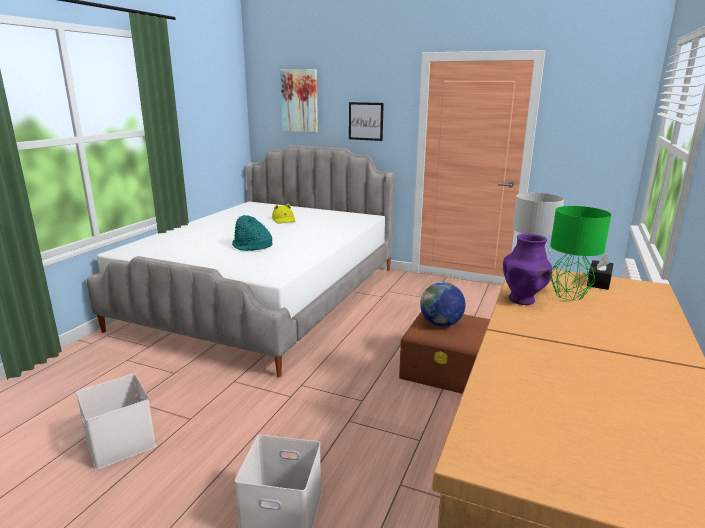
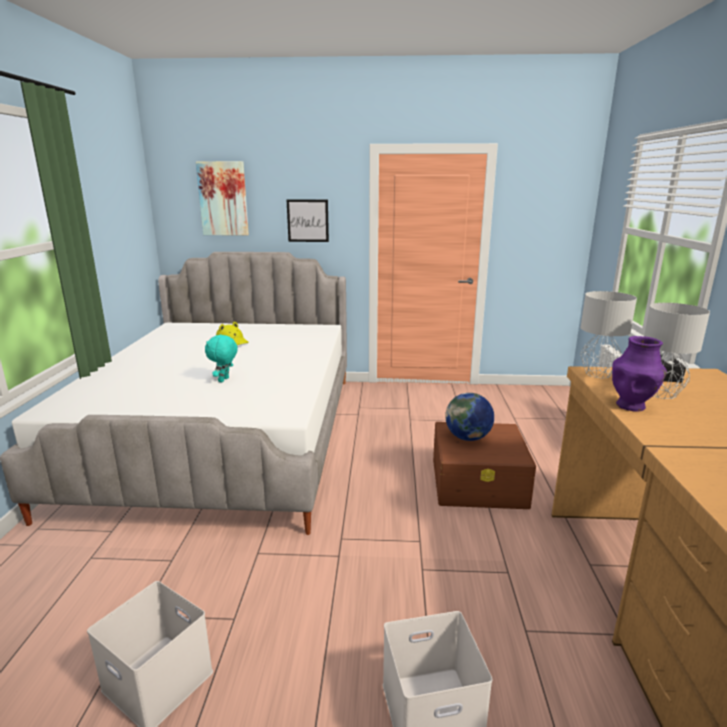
camera: 20 degrees left, 0 degrees up
(252, 246) = (224, 380): turquoise hat -> turquoise plush toy
(570, 296) = (662, 394): green table lamp -> grey table lamp

